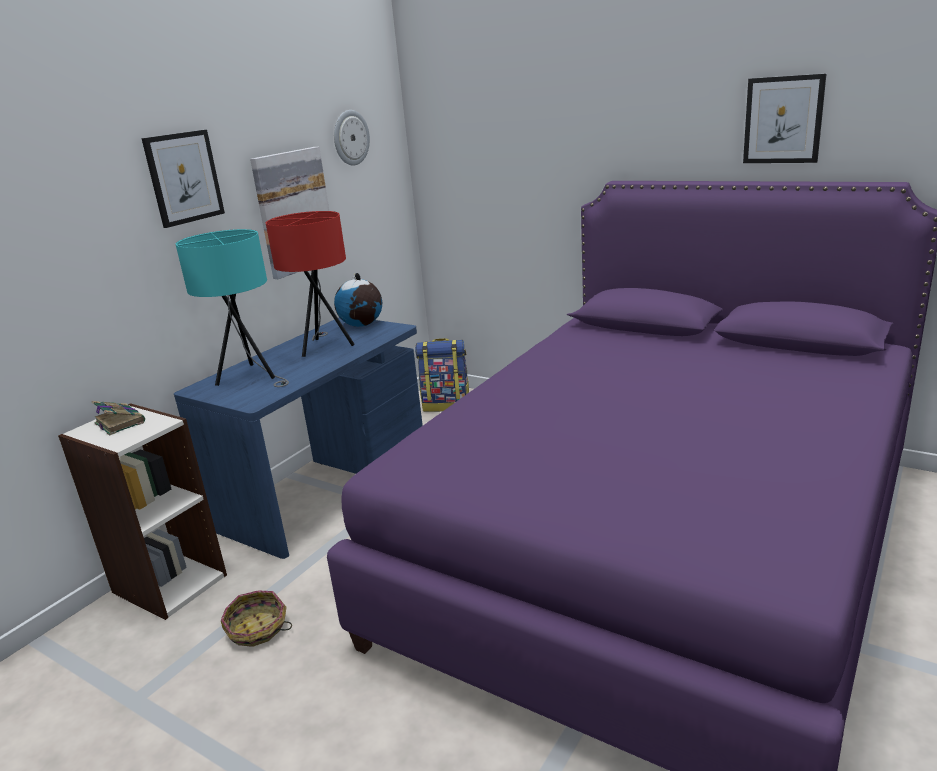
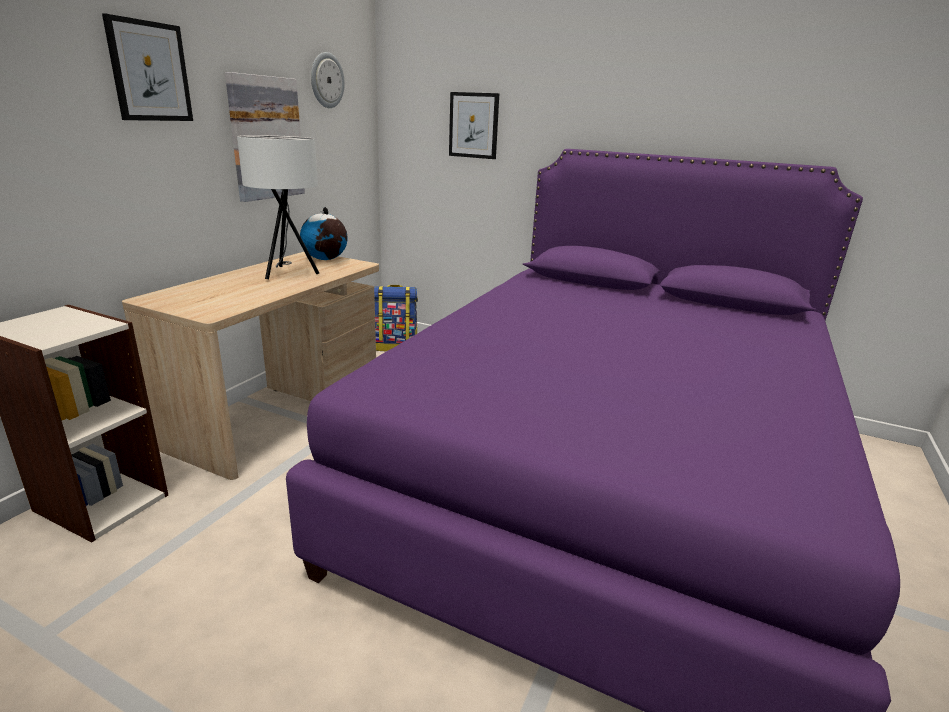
camera: 10 degrees left, 0 degrees up
(119, 422) = (51, 321): book -> none
(250, 378) = (209, 293): turquoise table lamp -> none
(257, 629) = (199, 554): basket -> none
(324, 347) = (288, 273): red table lamp -> white table lamp
(327, 485) = (281, 410): blue desk -> beige desk
(783, 120) = (730, 103): picture -> picture (473, 125)

